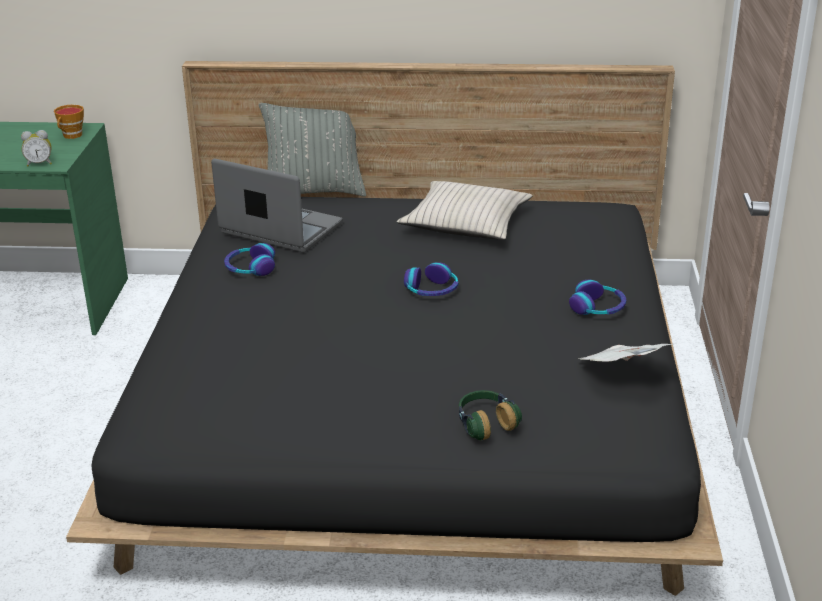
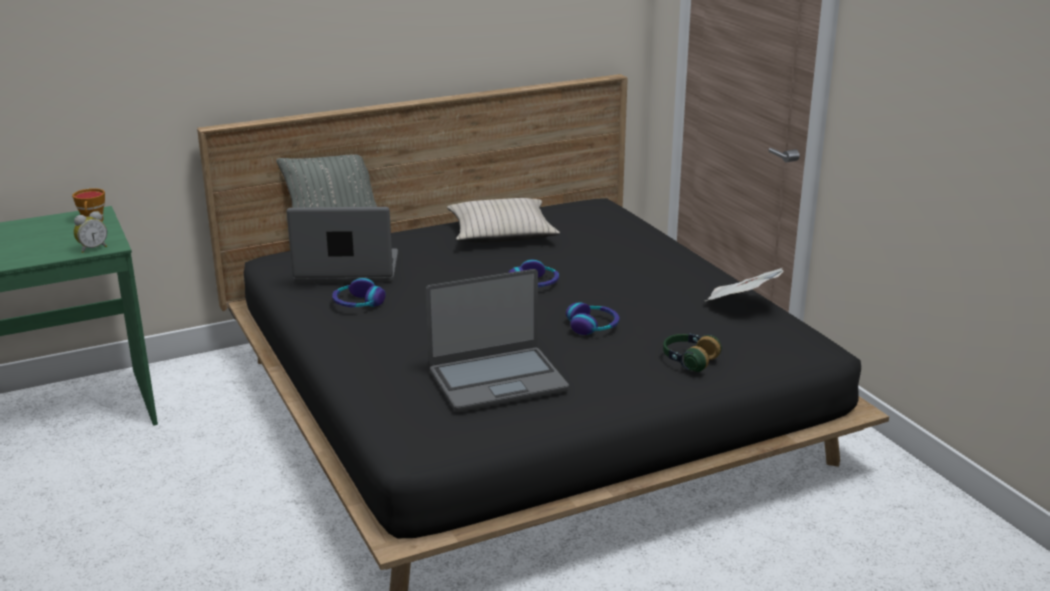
camera: 30 degrees left, 5 degrees down
(277, 387) = (497, 380): none -> laptop
(598, 308) = (673, 267): headphones -> headphones (593, 326)

